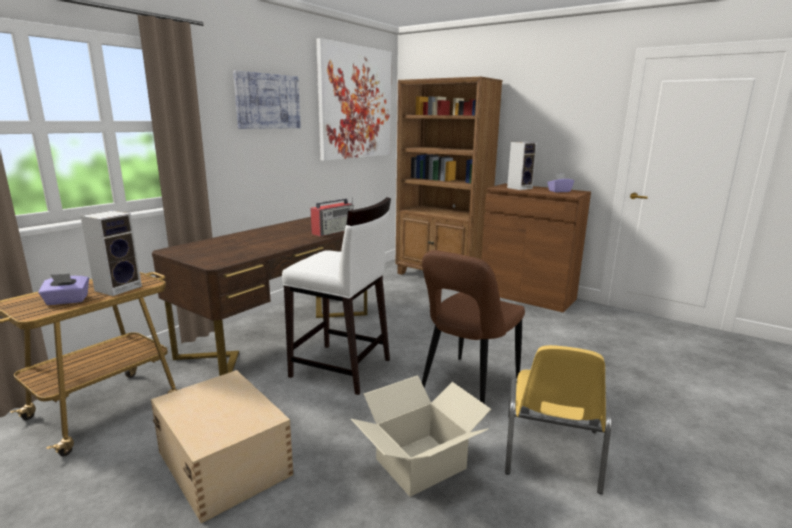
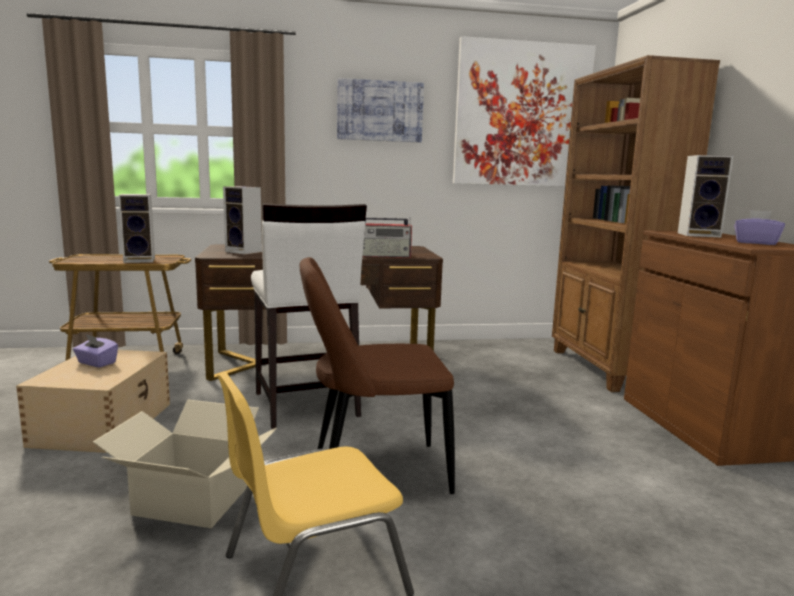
camera: 45 degrees right, 5 degrees down
(67, 301) = (101, 260): purple tissue box -> purple tissue box (96, 363)
(223, 253) = (245, 252): none -> speaker

